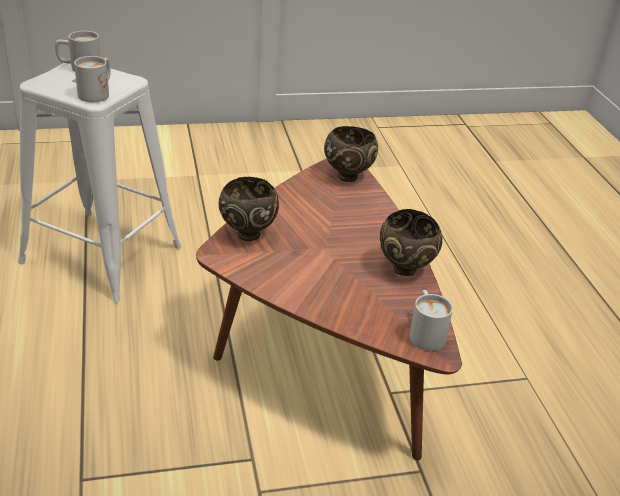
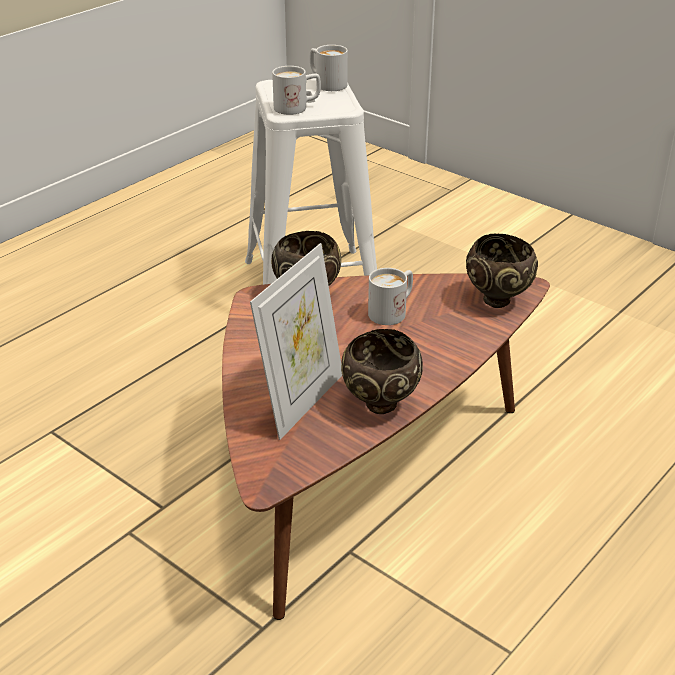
camera: 55 degrees right, 0 degrees up
(366, 296) = (301, 401): none -> picture frame
(425, 333) = (287, 462): white mug -> white mug (392, 311)

